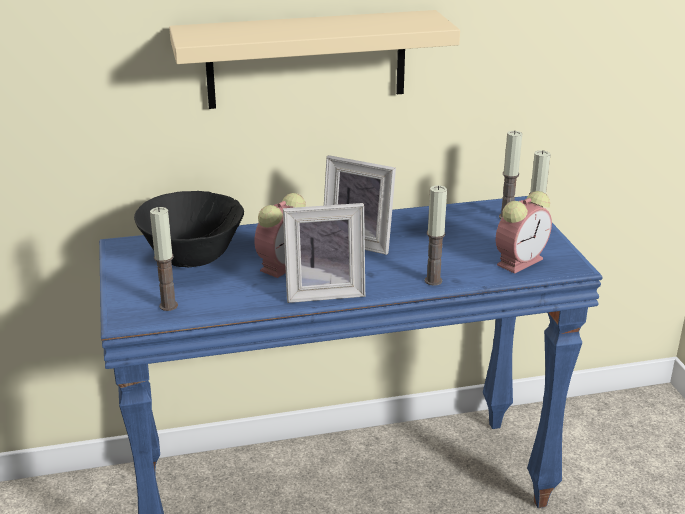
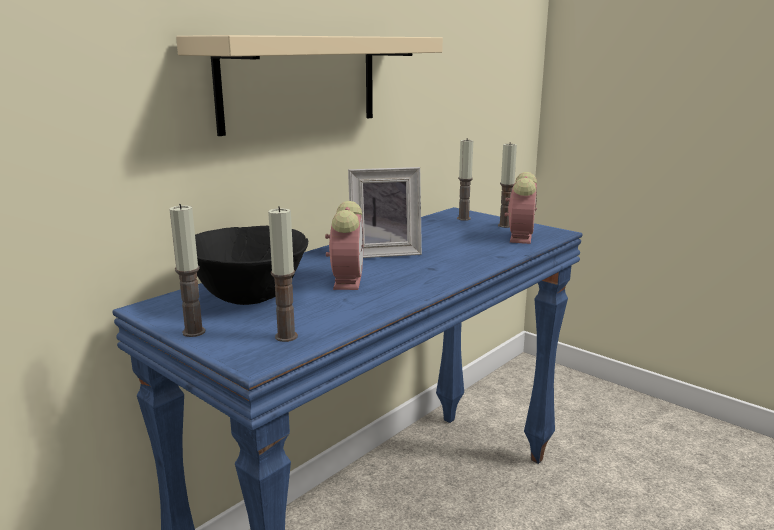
camera: 35 degrees left, 10 degrees down
(324, 291) = (416, 287): picture frame -> none
(433, 281) = (486, 260): candle -> candle (194, 332)

